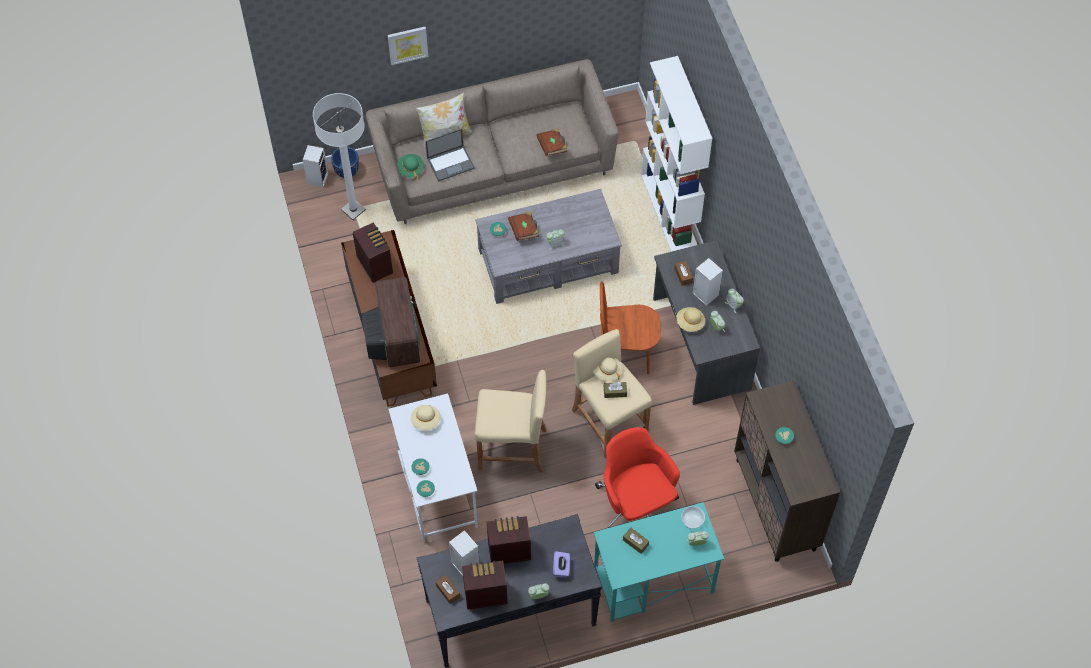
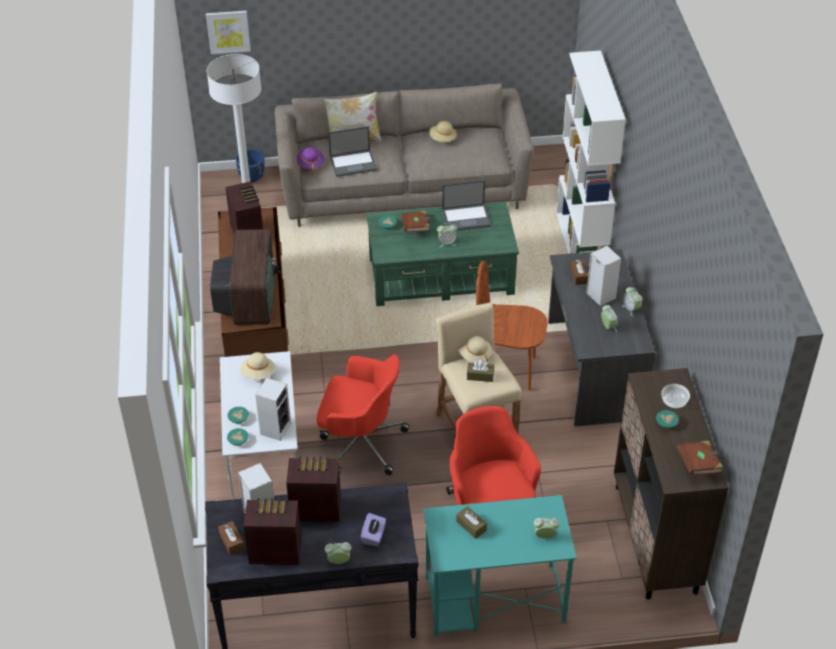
camera: 10 degrees right, 15 degrees down
(317, 178) = (221, 180): speaker -> speaker (275, 428)
(407, 44) = (322, 27): picture -> picture (228, 31)
(410, 169) = (310, 164): green hat -> purple hat
(512, 449) = (360, 443): beige stool -> red office chair
(549, 261) = (441, 276): grey coffee table -> green coffee table
(552, 146) = (462, 161): brown book -> brown book (699, 465)
(568, 212) = (466, 217): none -> laptop
(690, 323) = (578, 320): beige hat -> beige hat (442, 139)
(692, 520) = (545, 511): bowl -> bowl (674, 401)

